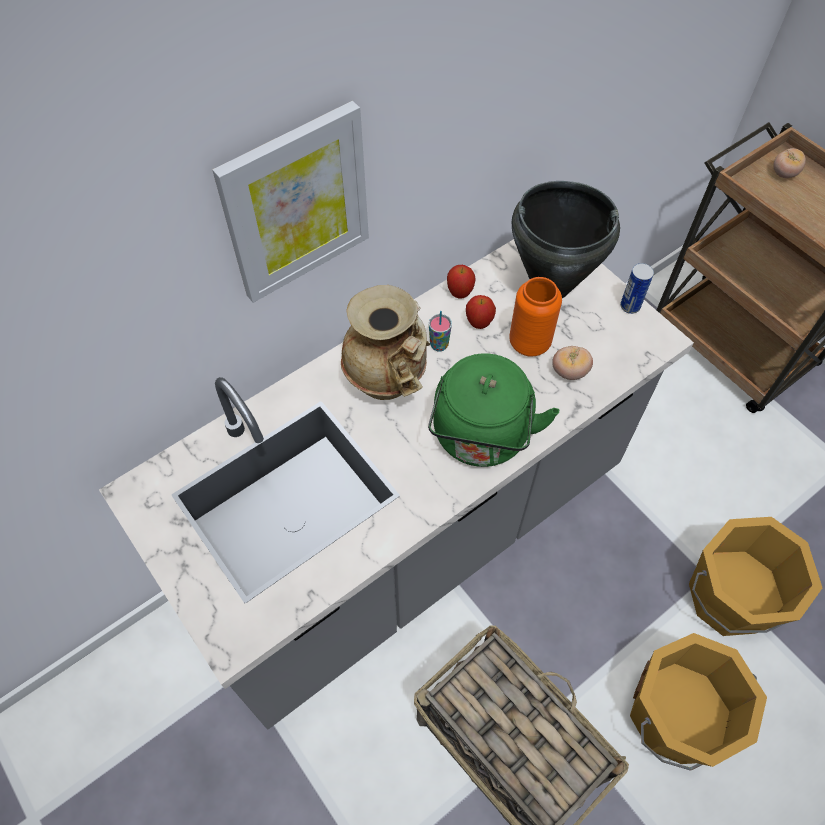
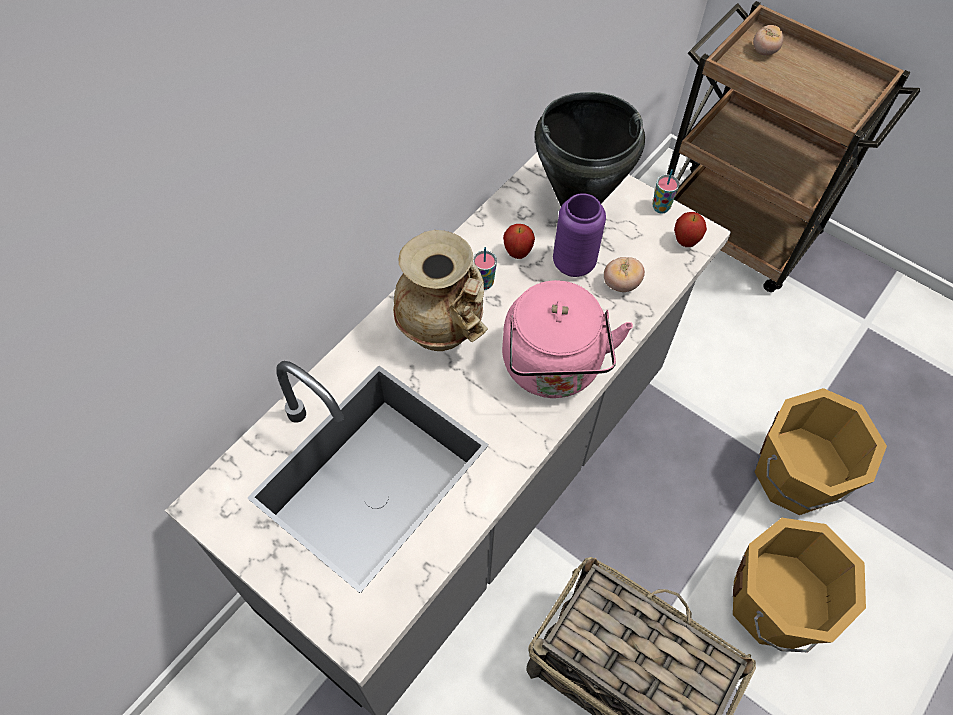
camera: 15 degrees left, 0 degrees up
(296, 204) = (332, 162): picture -> none
(460, 293) = (489, 226): apple -> apple (685, 242)
(481, 438) = (553, 369): green kettle -> pink kettle
(529, 343) = (573, 264): orange vase -> purple vase
(630, 306) = (660, 207): can -> cup

